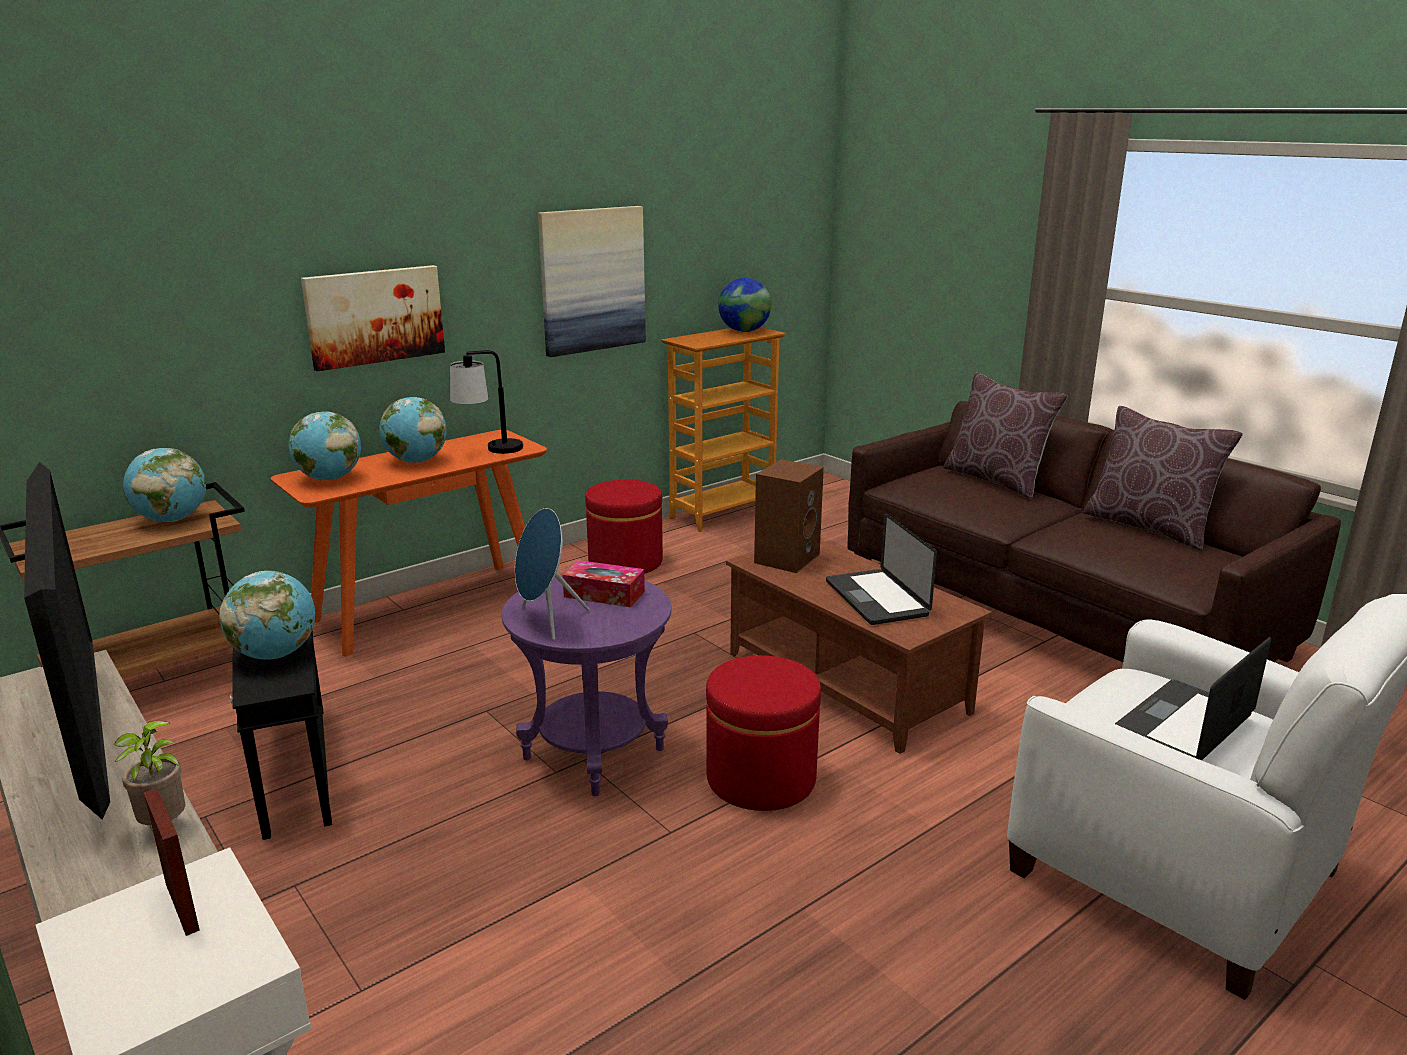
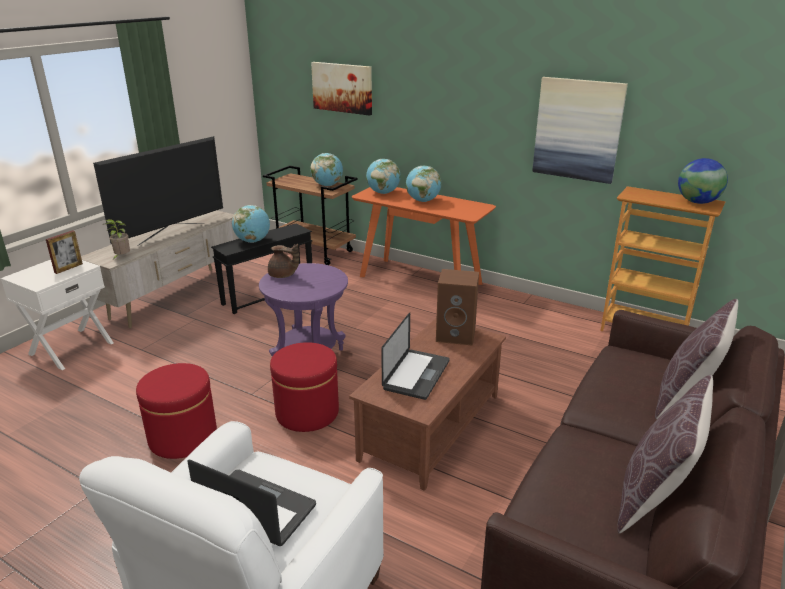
camera: 70 degrees right, 5 degrees up
(374, 316) = (436, 119): picture -> picture (342, 88)
(490, 451) = (454, 210): table lamp -> none
(546, 621) = (283, 275): blue speaker -> brown teapot
(604, 594) = (320, 281): tissue box -> none
(625, 562) = (525, 316): red ottoman -> red ottoman (183, 437)
(876, 598) = (416, 375): laptop -> laptop turned 150 degrees clockwise

